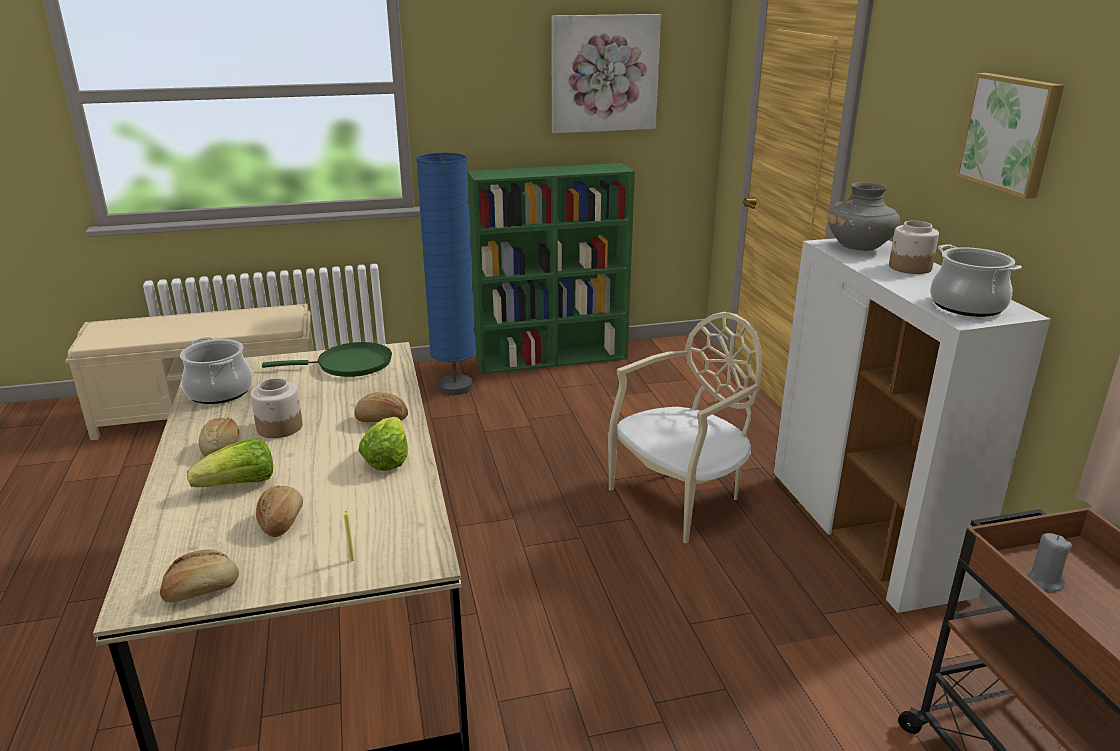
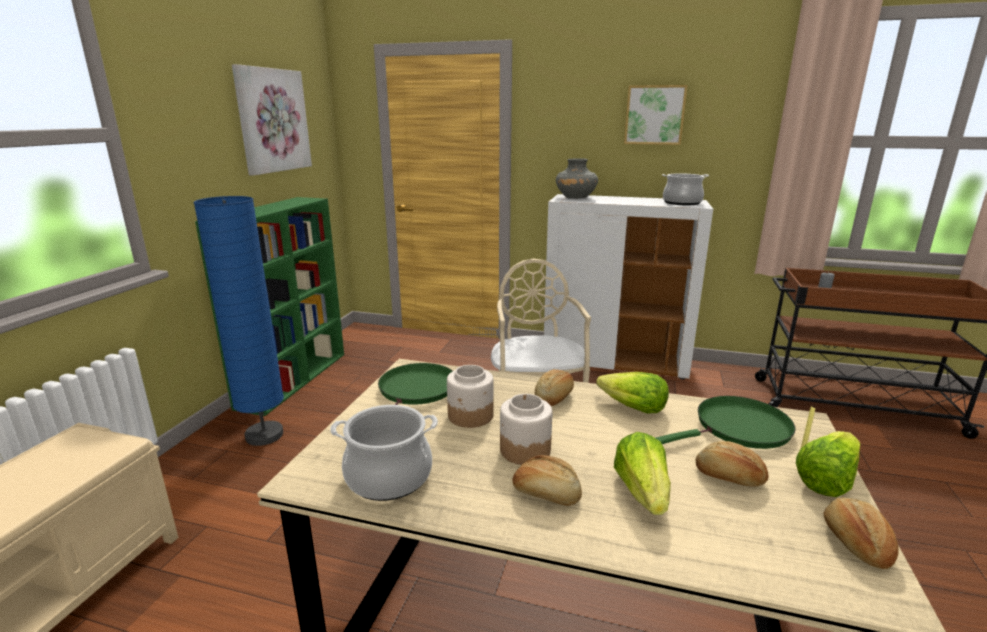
camera: 60 degrees left, 5 degrees down
(301, 575) = (826, 480): none -> lettuce
(379, 519) = (737, 429): none -> green frying pan
(909, 268) = (618, 199): jar -> jar (470, 416)

